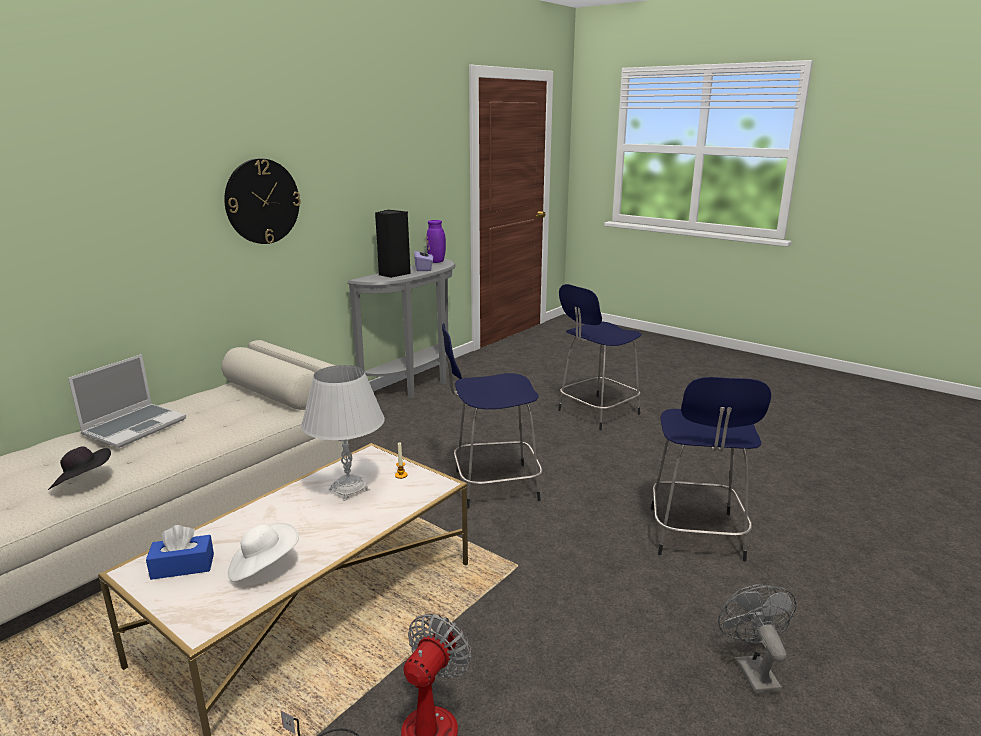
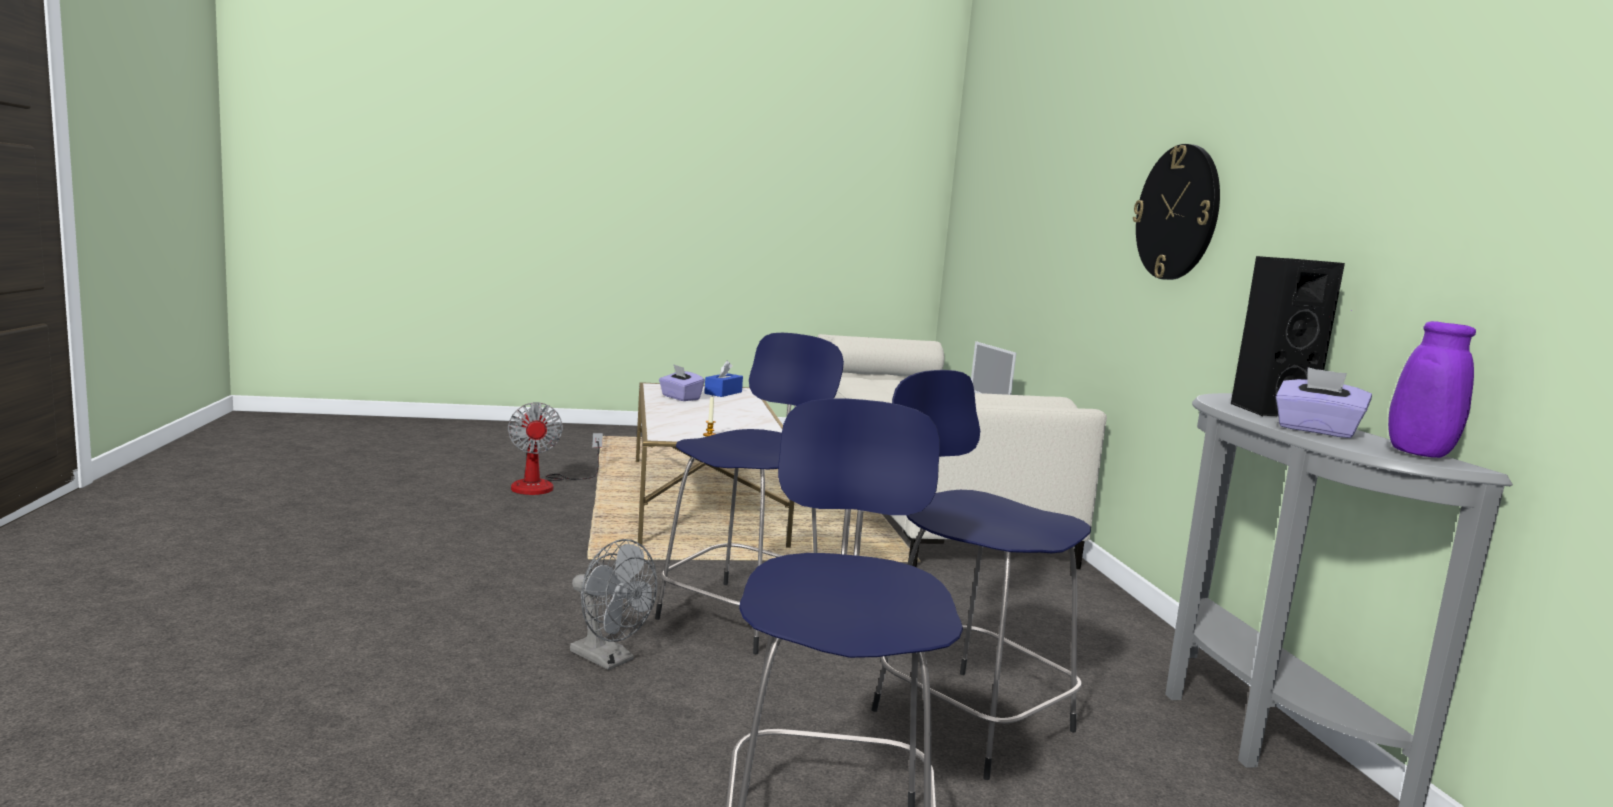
camera: 130 degrees right, 10 degrees down
(84, 482) = (873, 389): black hat -> none
(263, 567) = (680, 398): white hat -> purple tissue box
(349, 490) = (725, 423): white table lamp -> none
(696, 536) = (383, 651): blue stool -> blue stool (967, 717)
(752, 669) = (279, 562): grey fan -> grey fan (609, 659)

